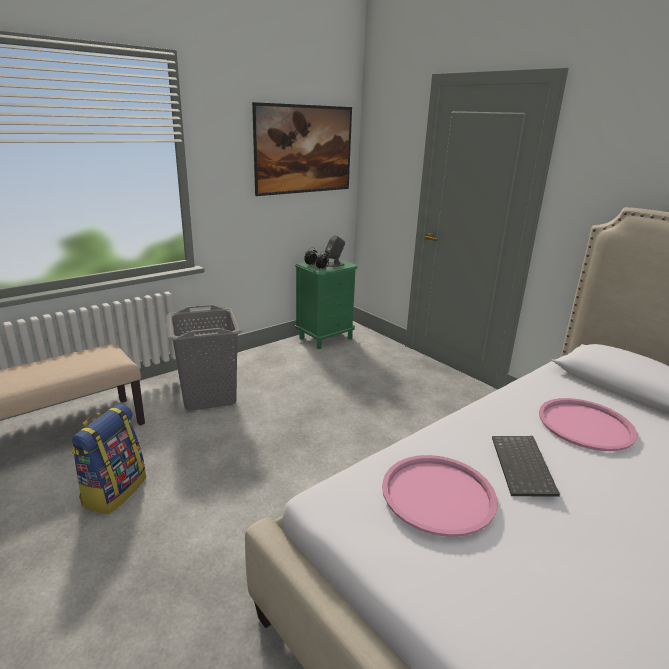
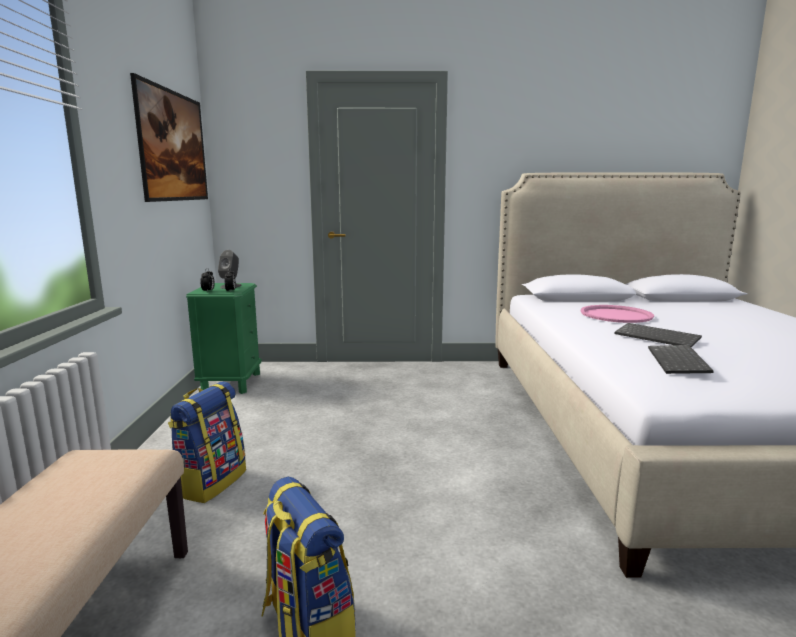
camera: 50 degrees left, 10 degrees down
(209, 395) = (211, 482): grey laundry basket -> backpack
(438, 495) = (679, 362): pink tray -> keyboard

